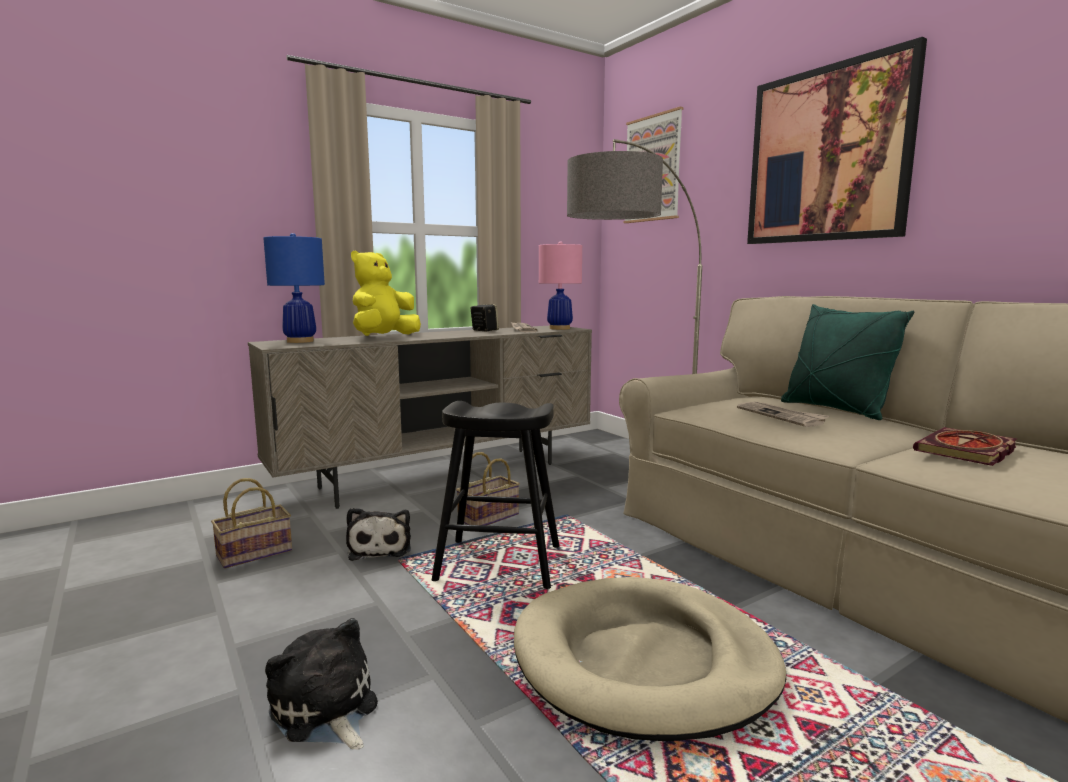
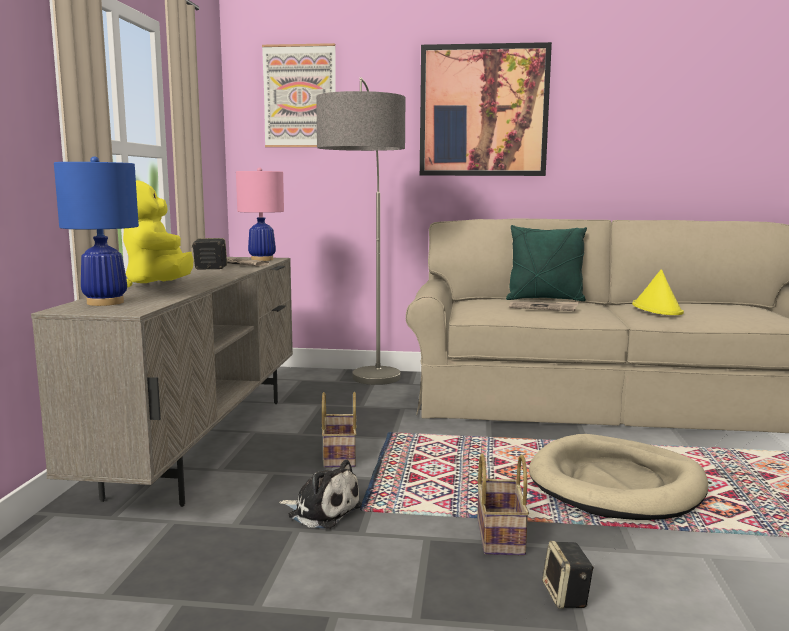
camera: 50 degrees left, 0 degrees up
(256, 552) = (218, 570): basket -> basket (498, 535)
(325, 710) = (566, 597): plush toy -> speaker
(499, 563) = (431, 478): black stool -> none
(966, 451) = (657, 309): book -> yellow hat

